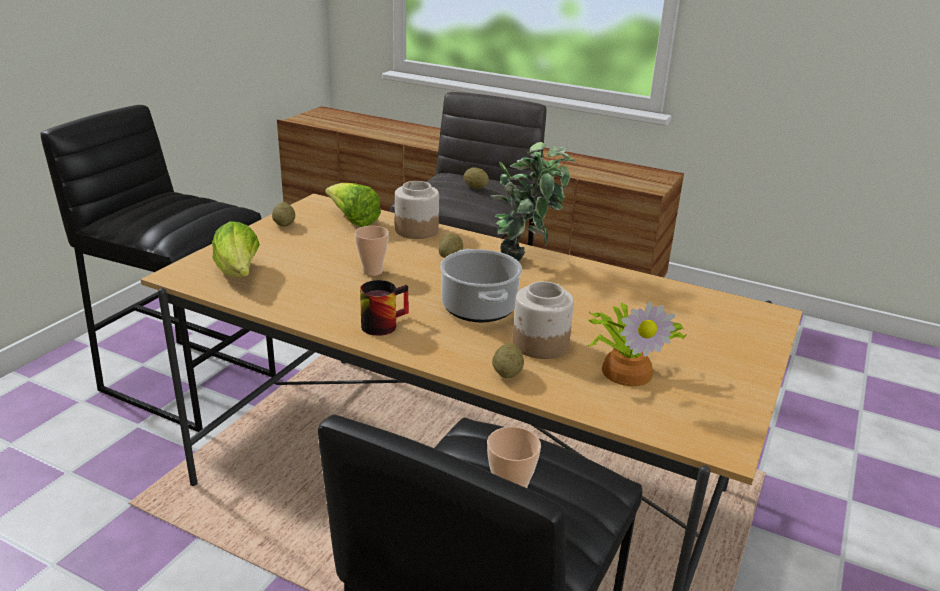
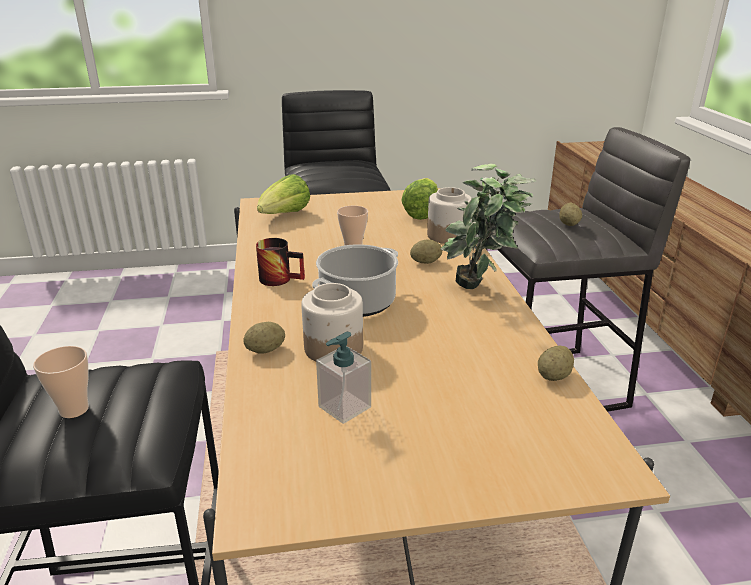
camera: 55 degrees right, 0 degrees up
(284, 224) = (374, 199): potato -> potato (553, 376)
(628, 369) = (344, 407): potted plant -> soap dispenser

